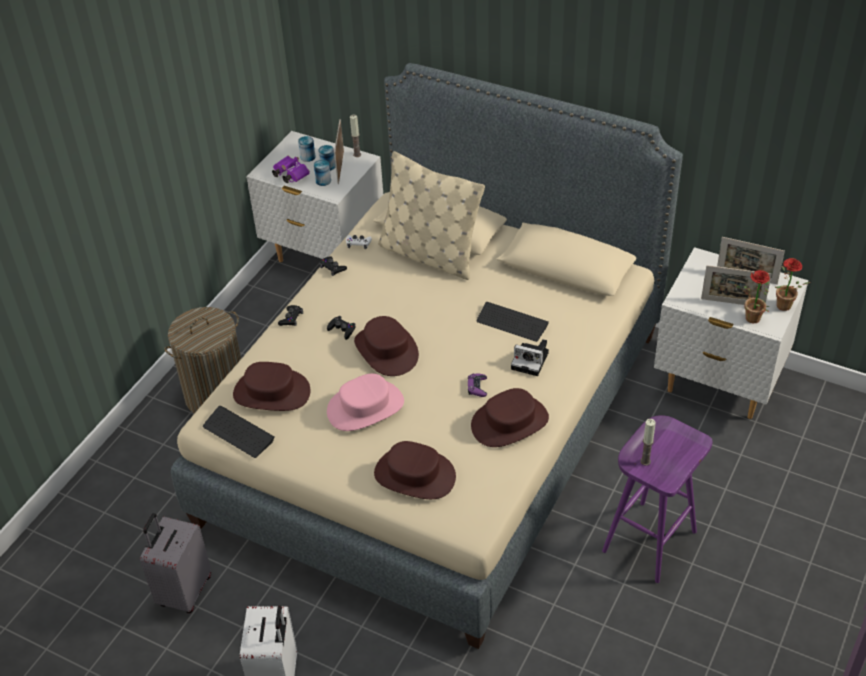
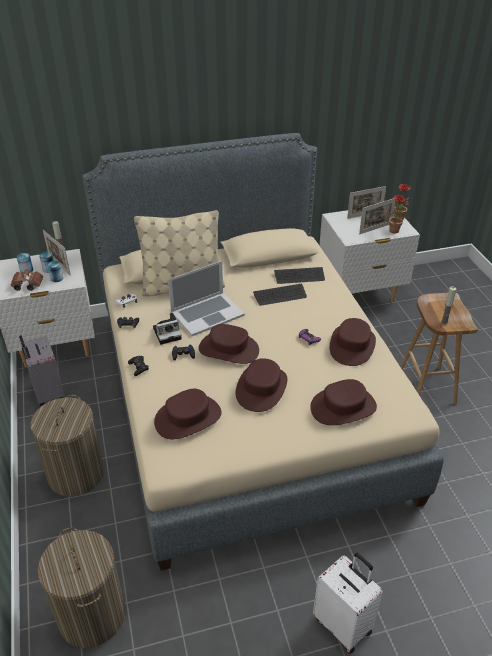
camera: 45 degrees left, 5 degrees down
(112, 520) = (92, 615): none -> laundry basket
(184, 591) = (208, 620): grey suitcase -> grey suitcase (47, 394)
(238, 433) = (197, 458): keyboard -> keyboard (299, 276)
(289, 175) = (26, 285): purple binoculars -> brown binoculars
(365, 407) = (261, 388): pink hat -> brown hat
(414, 300) = (207, 313): none -> laptop
(531, 361) = (318, 308): camera -> camera (168, 333)
(649, 540) = (426, 386): purple stool -> brown stool

